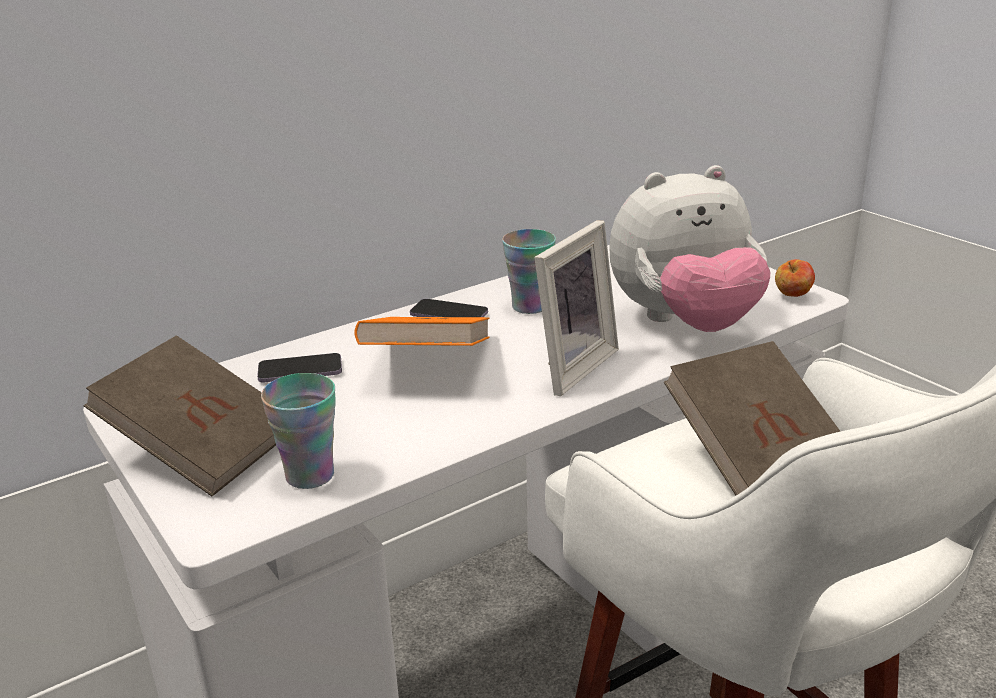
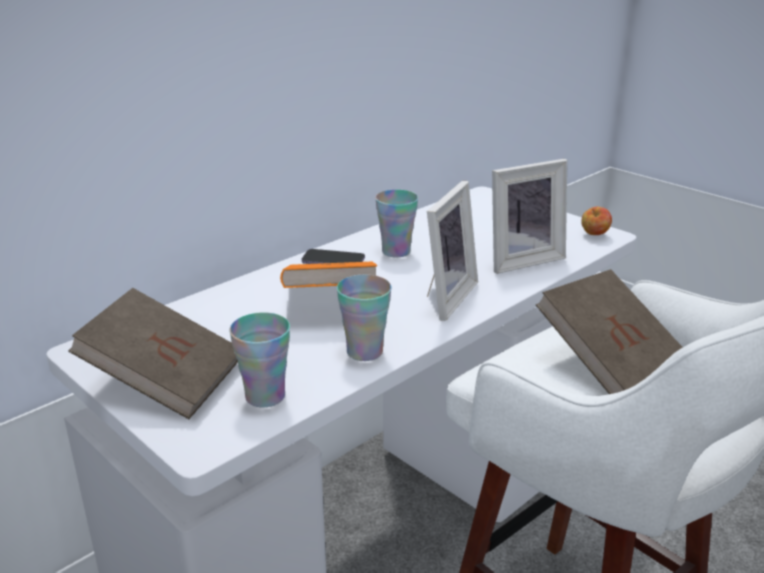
camera: 10 degrees left, 0 degrees up
(300, 371) = (226, 312): phone -> none
(447, 429) = (364, 352): none -> cup
(685, 323) = (521, 259): plush toy -> picture frame

